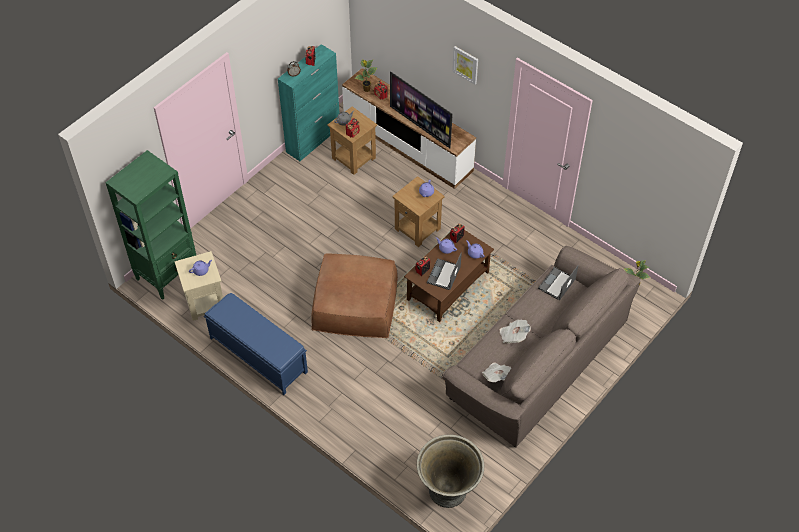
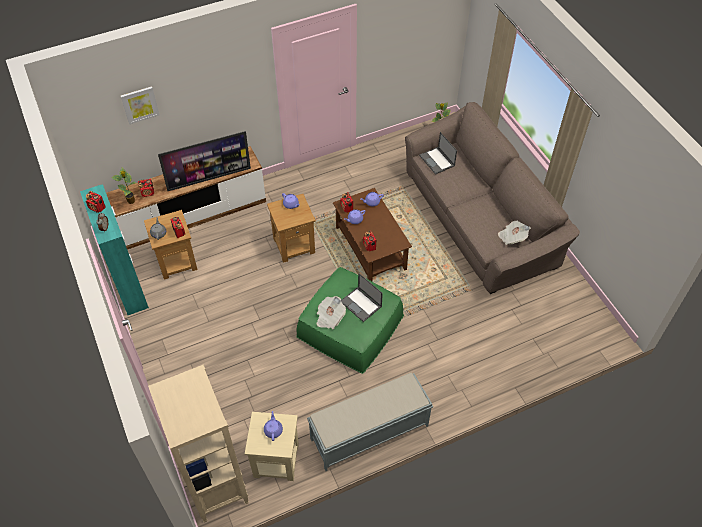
camera: 65 degrees left, 0 degrees up
(168, 274) = (216, 485): green bookcase -> beige bookcase
(258, 355) = (368, 432): blue bench -> grey bench
(355, 303) = (350, 326): brown ottoman -> green ottoman
(443, 275) = (383, 233): laptop -> laptop (361, 304)
(448, 491) = (584, 332): grey planter -> none
(465, 64) = (218, 84): picture -> picture (140, 104)
(513, 335) = (476, 209): newspaper -> newspaper (329, 317)

